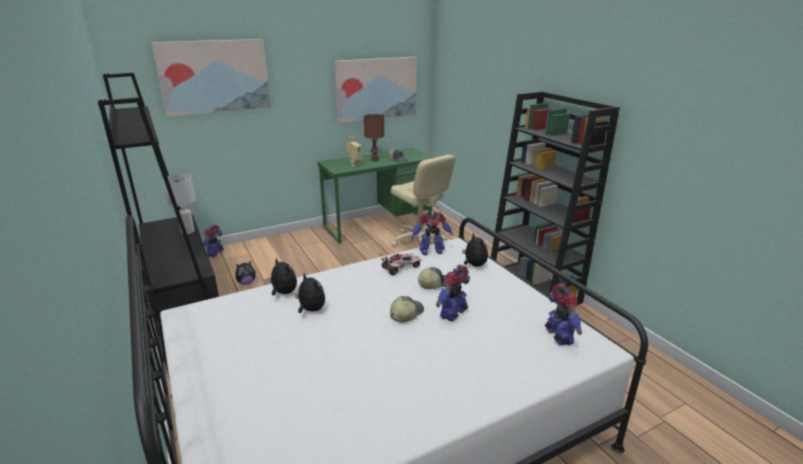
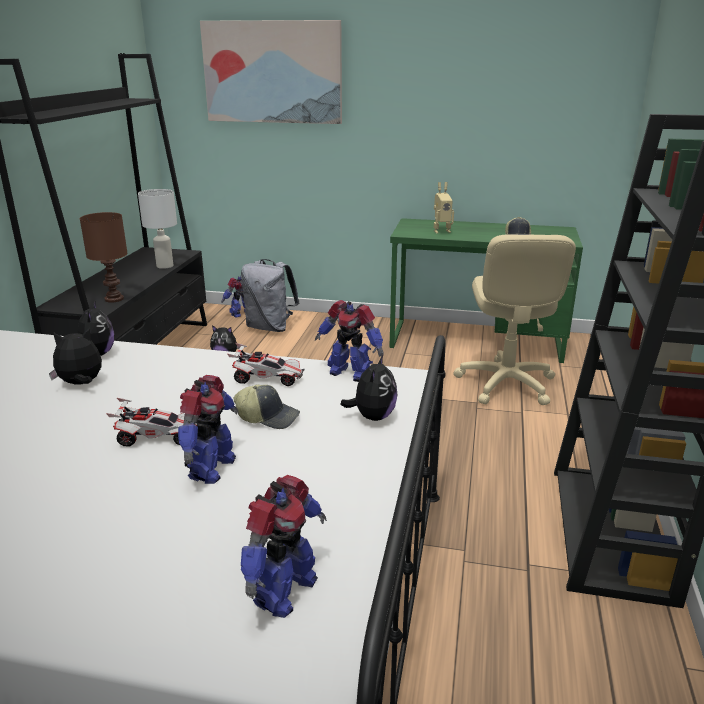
camera: 40 degrees right, 0 degrees up
(249, 255) = (270, 327): none -> grey backpack
(311, 310) = (81, 384): plush toy -> plush toy turned 105 degrees counterclockwise
(374, 159) = (483, 230): brown table lamp -> brown table lamp (113, 299)
(376, 88) = (520, 113): picture -> none
(406, 313) = (158, 437): cap -> toy car
(454, 314) = (210, 468): toy robot -> toy robot turned 120 degrees clockwise

